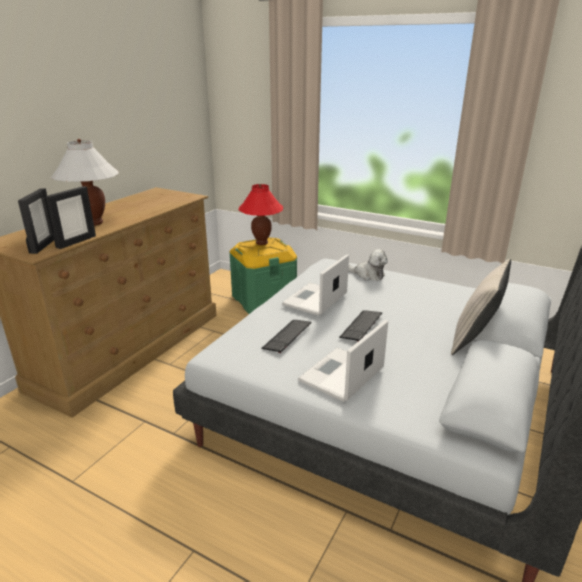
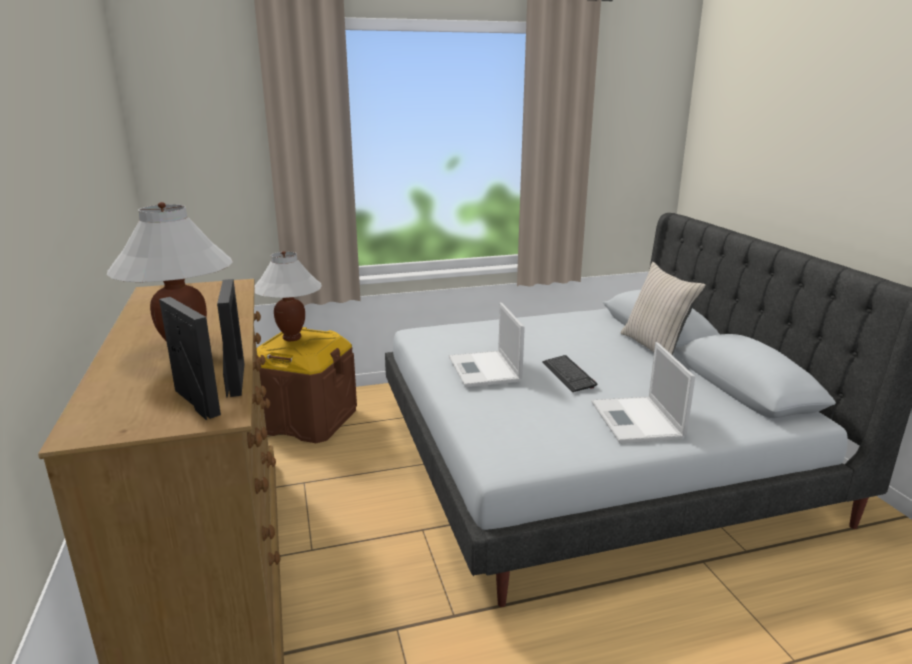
camera: 45 degrees left, 5 degrees down
(261, 243) = (292, 338): red table lamp -> white table lamp
(263, 300) = (307, 420): green storage box -> brown storage box
(287, 336) = (529, 413): keyboard -> none
(368, 275) = (479, 330): plush toy -> none

